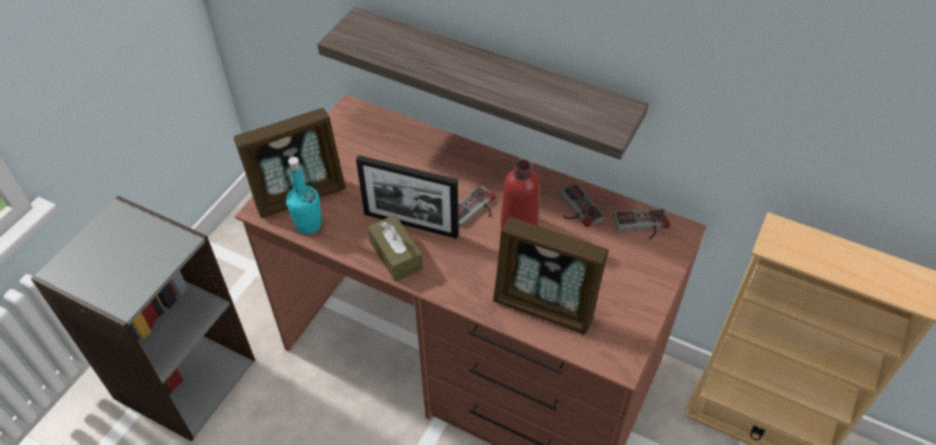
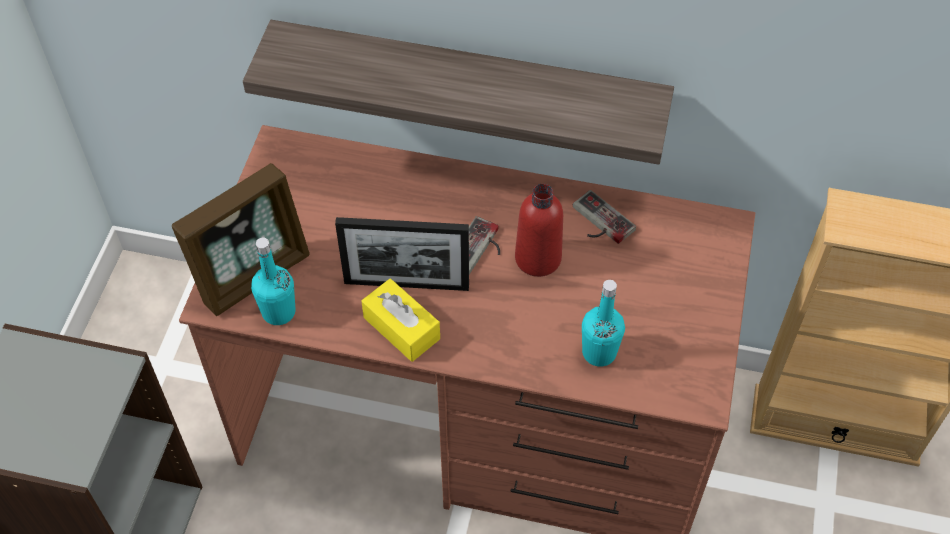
camera: 15 degrees left, 5 degrees up
(396, 255) = (401, 328): brown tissue box -> yellow tissue box
(545, 306) = (599, 352): picture frame -> turquoise bottle
(642, 226) = (682, 228): game controller -> none

